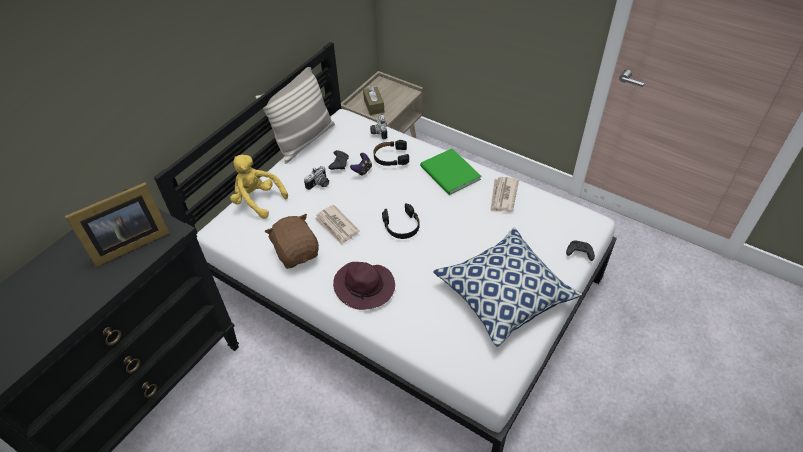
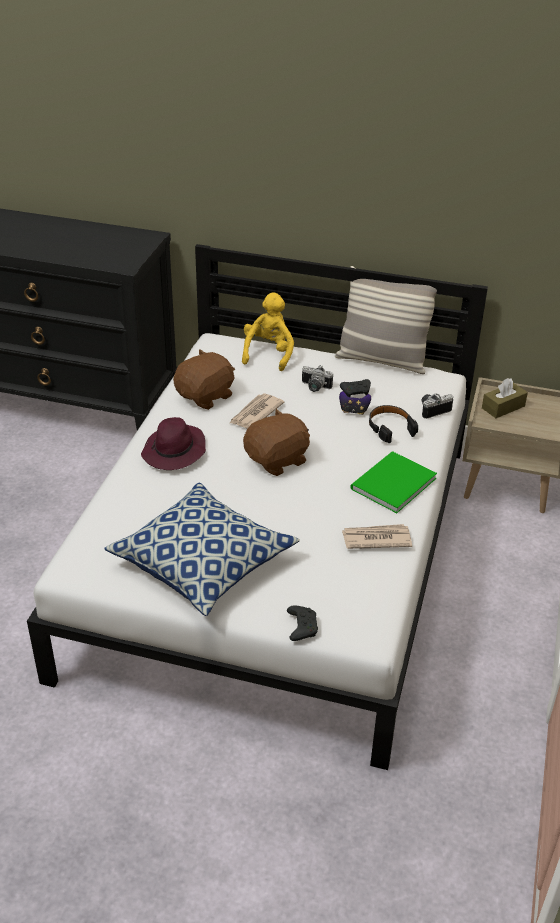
camera: 70 degrees right, 10 degrees down
(127, 244) = (102, 251): picture frame -> none
(402, 226) = (277, 460): black headphones -> brown plush toy

